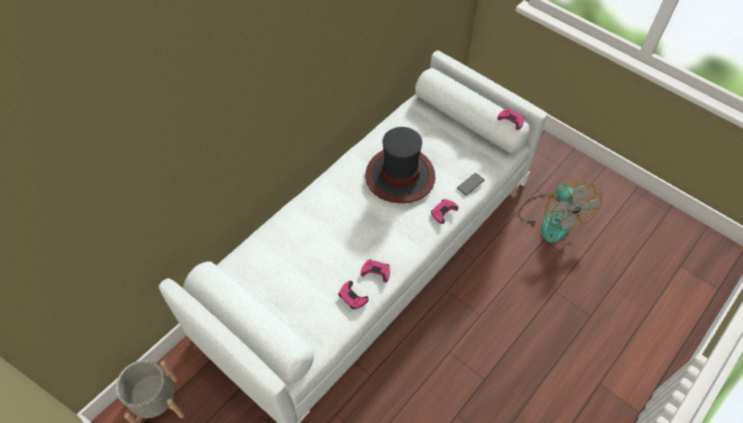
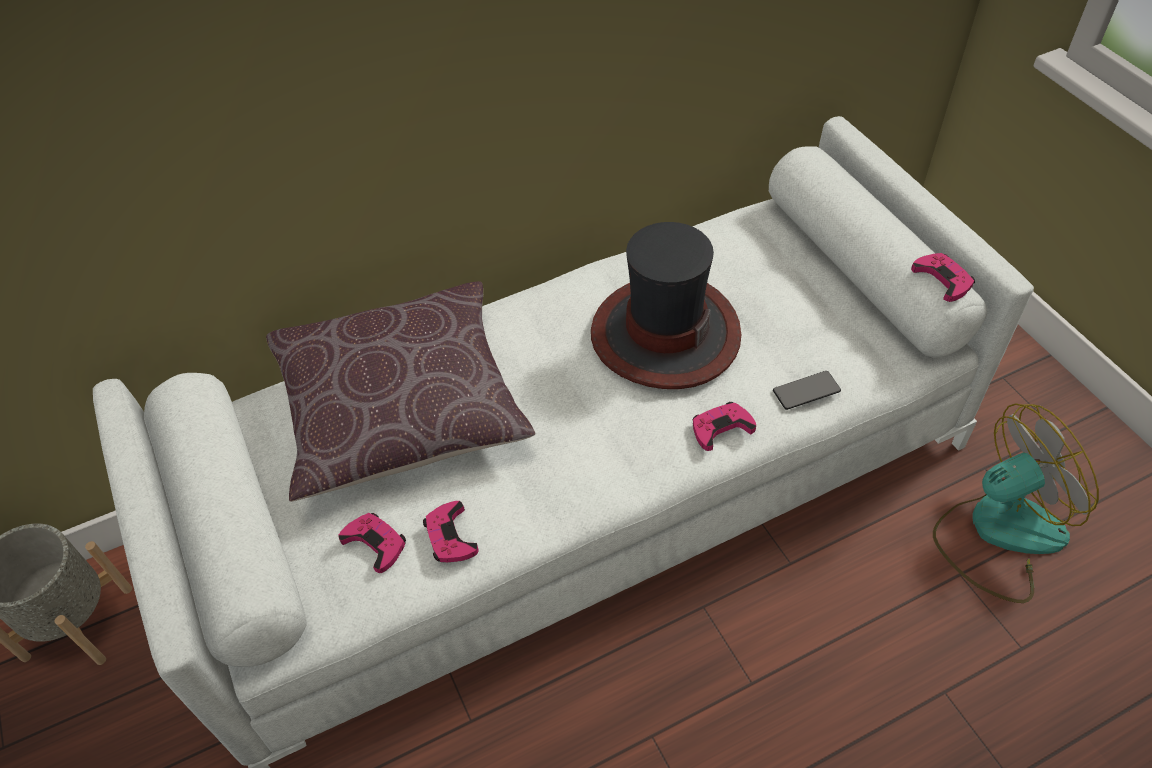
camera: 25 degrees right, 5 degrees down
(298, 247) = (401, 408): none -> brown pillow
(376, 271) = (523, 502): pink game controller -> pink game controller (375, 543)
(552, 217) = (998, 533): fan -> fan turned 120 degrees counterclockwise

